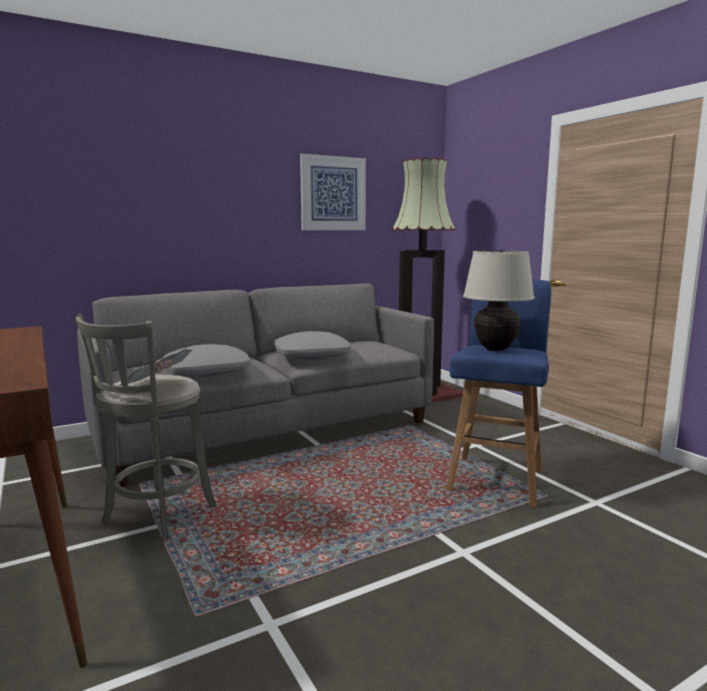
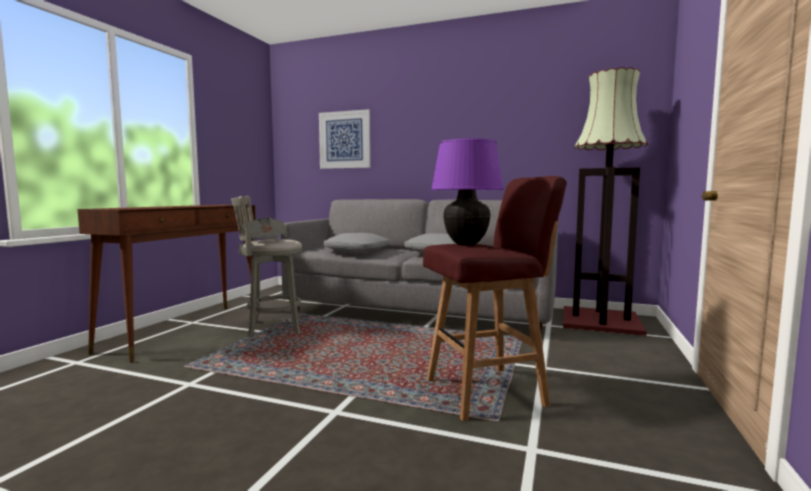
camera: 50 degrees right, 5 degrees down
(333, 193) = (525, 120): picture -> picture (345, 140)
(495, 349) = (466, 244): beige table lamp -> purple table lamp
(496, 479) = (487, 392): blue stool -> red stool

